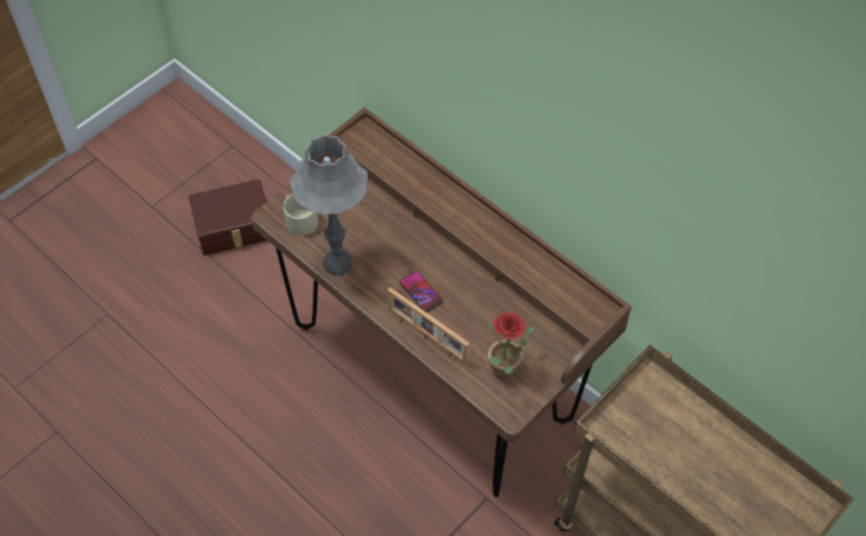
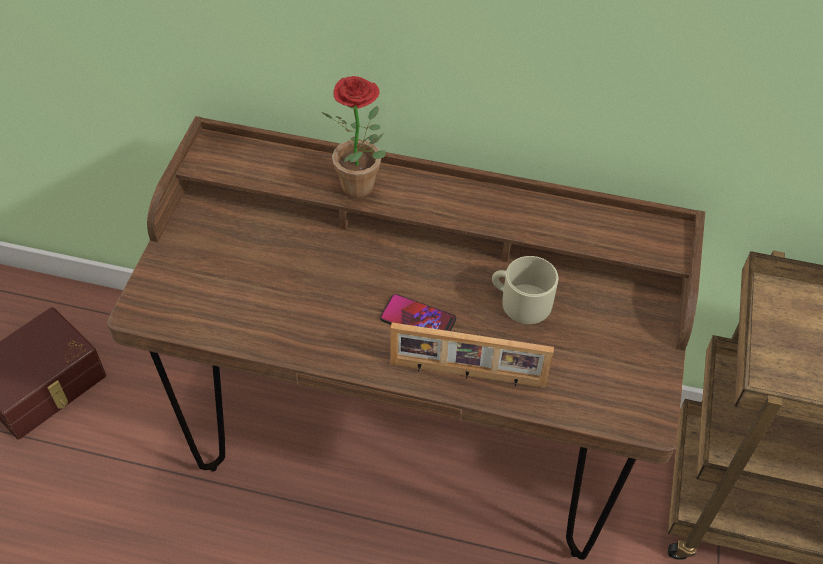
camera: 30 degrees left, 5 degrees down
(299, 219) = (184, 298): beige mug -> beige mug (520, 301)
(337, 263) = (277, 333): grey table lamp -> none
(505, 373) = (603, 372): potted plant -> potted plant (363, 190)

